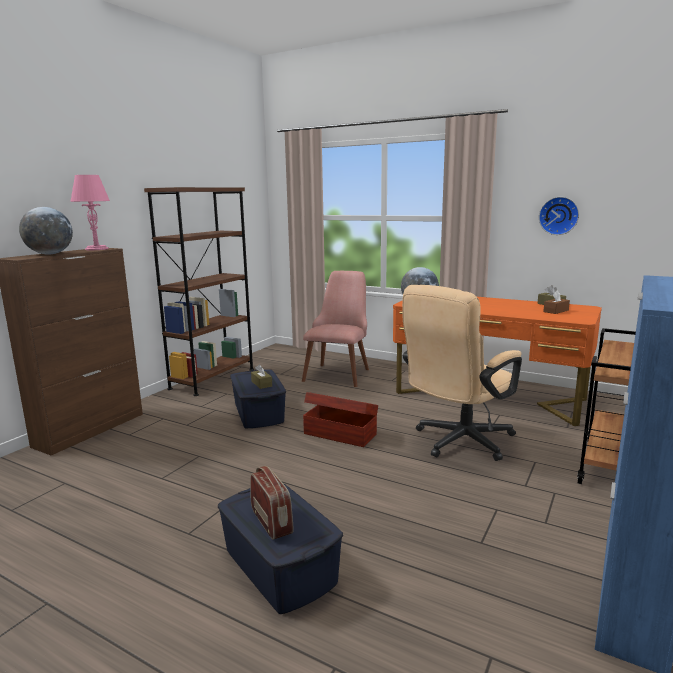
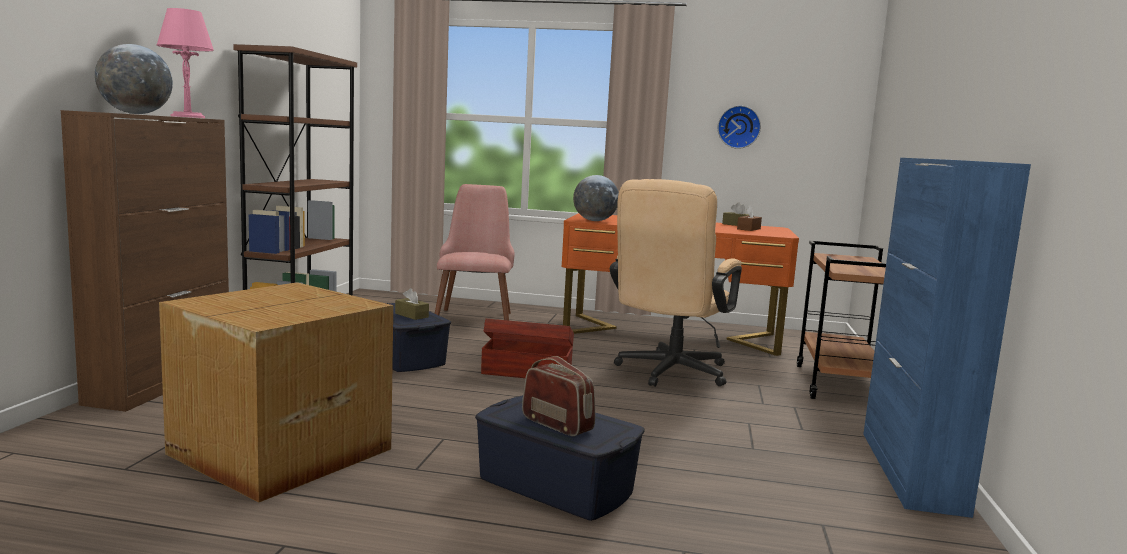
camera: 20 degrees left, 5 degrees down
(110, 503) = (277, 451): none -> cardboard box

